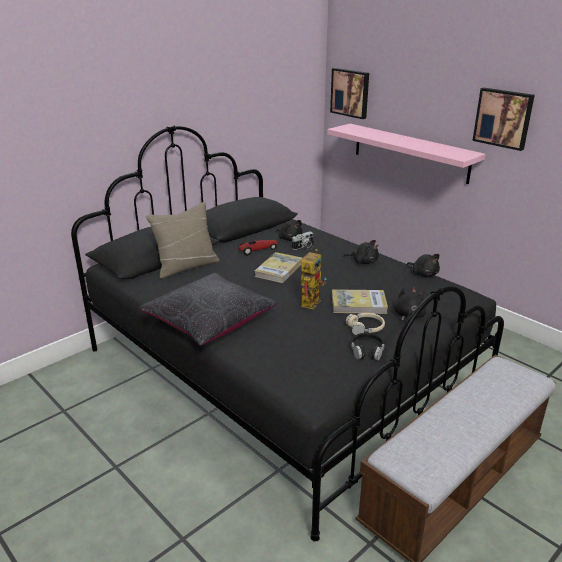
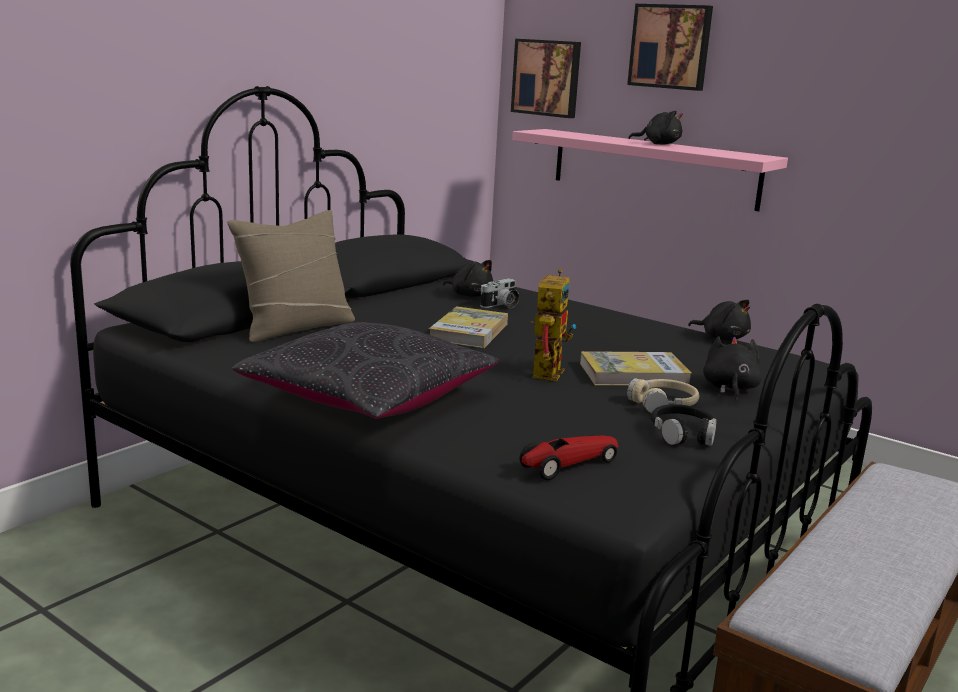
camera: 10 degrees left, 10 degrees down
(257, 250) = (419, 308): toy car -> toy car (568, 465)
(363, 261) = (612, 323): black plush toy -> black plush toy (658, 144)
(503, 118) = (818, 96): picture -> picture (671, 46)

